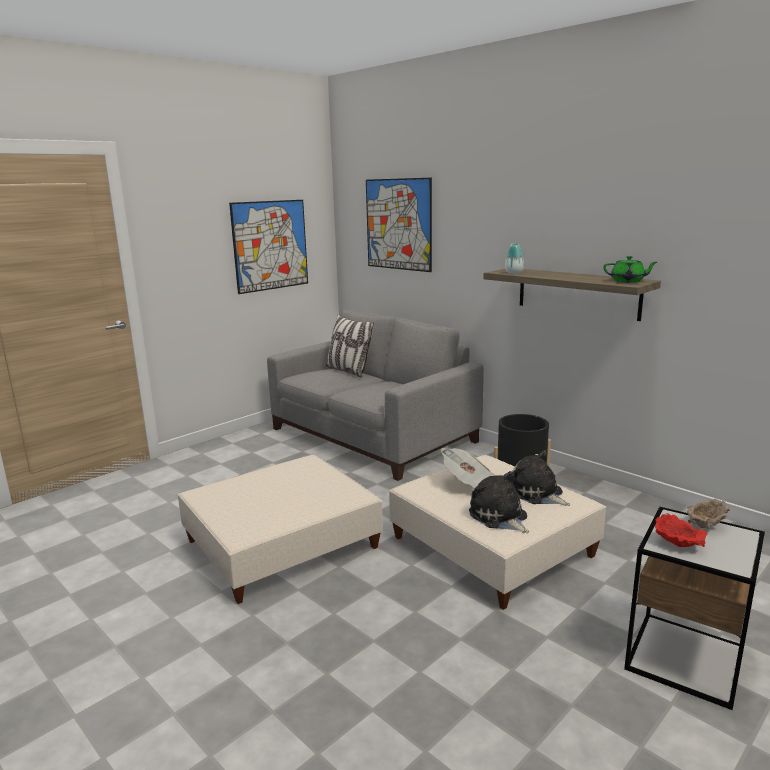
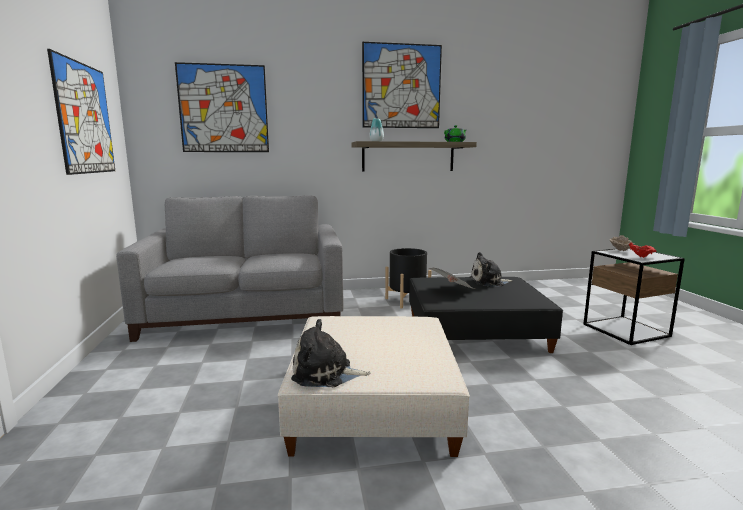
camera: 55 degrees left, 5 degrees down
(348, 372) = (204, 256): pillow -> none
(492, 547) = (475, 332): beige ottoman -> black ottoman
(499, 517) = (510, 296): plush toy -> plush toy (326, 373)
(573, 195) = (401, 86): none -> picture

